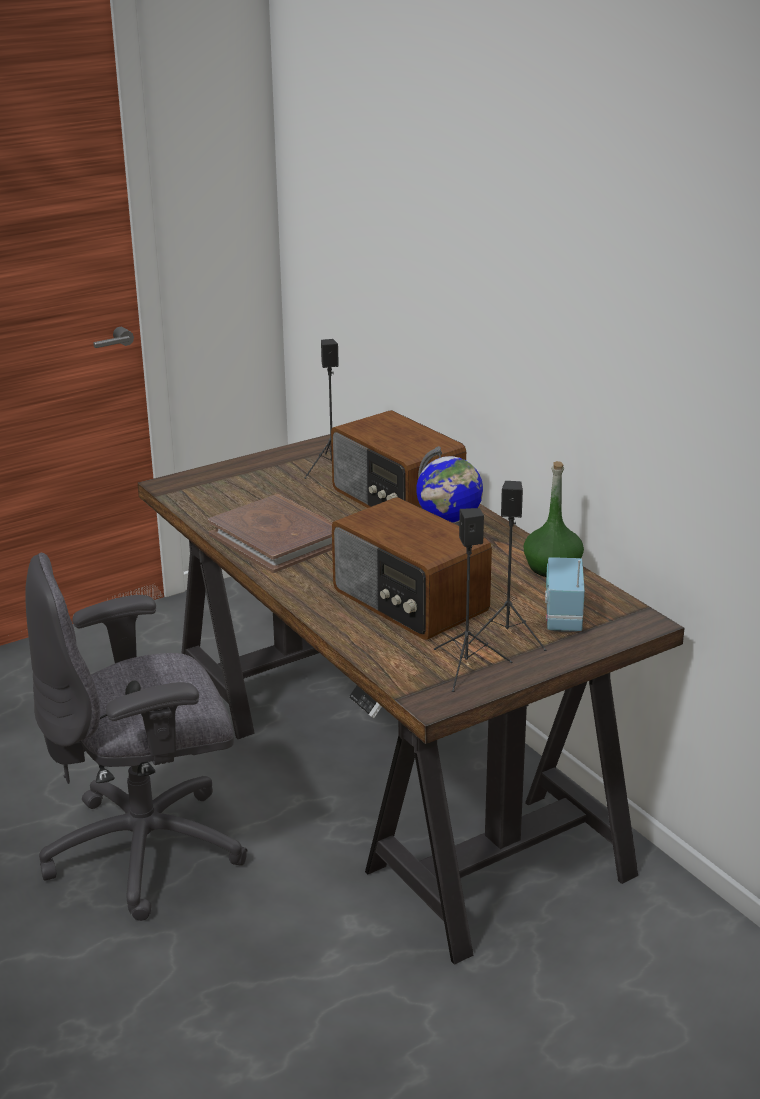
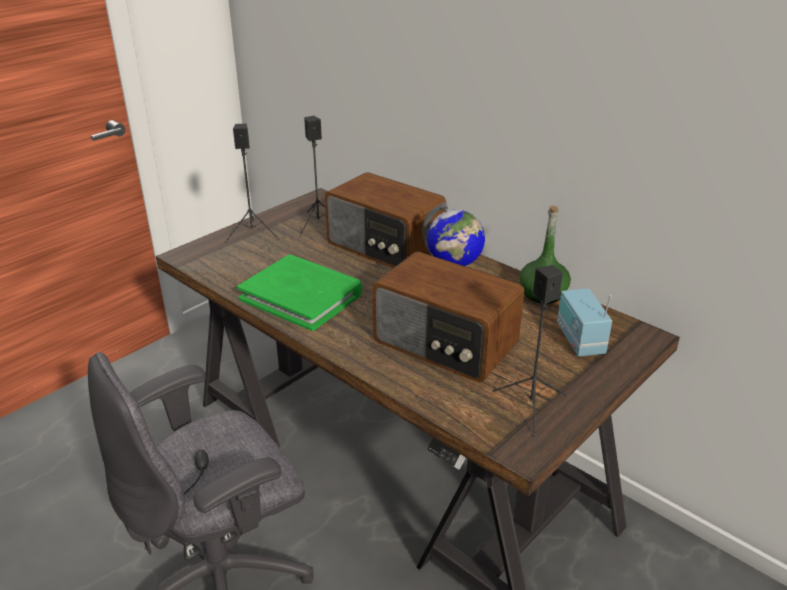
camera: 15 degrees left, 5 degrees up
(277, 539) = (301, 296): brown book -> green book
(508, 636) = (547, 367): black speaker -> black speaker (253, 233)

